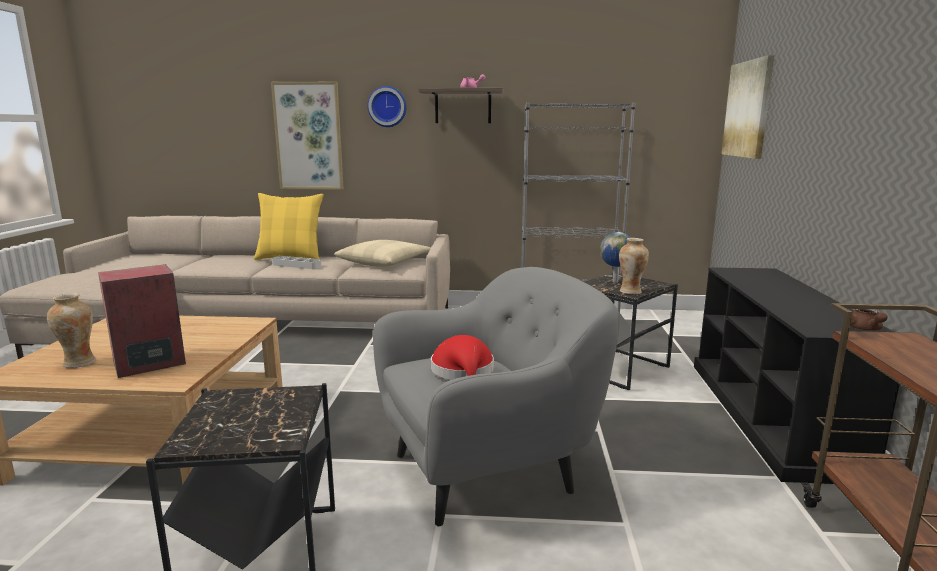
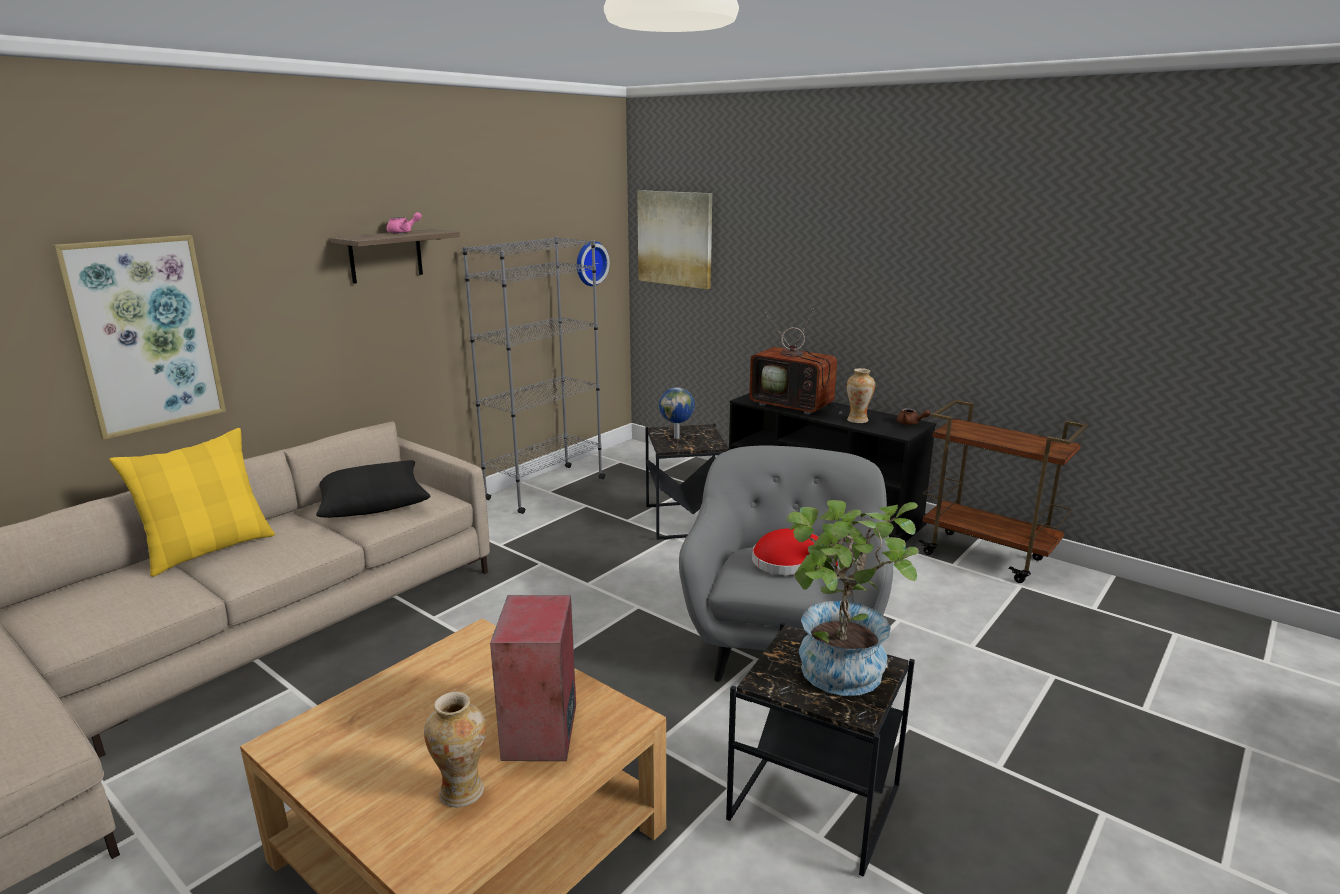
camera: 55 degrees left, 5 degrees up
(241, 423) = (838, 678): none -> potted plant
(296, 265) = (266, 554): grey tray -> none
(384, 262) = (371, 501): beige pillow -> black pillow
(387, 106) = (279, 267): wall clock -> wall clock (589, 263)
(630, 292) = (711, 443): vase -> vase (857, 420)
(762, 284) = (795, 406): none -> television

